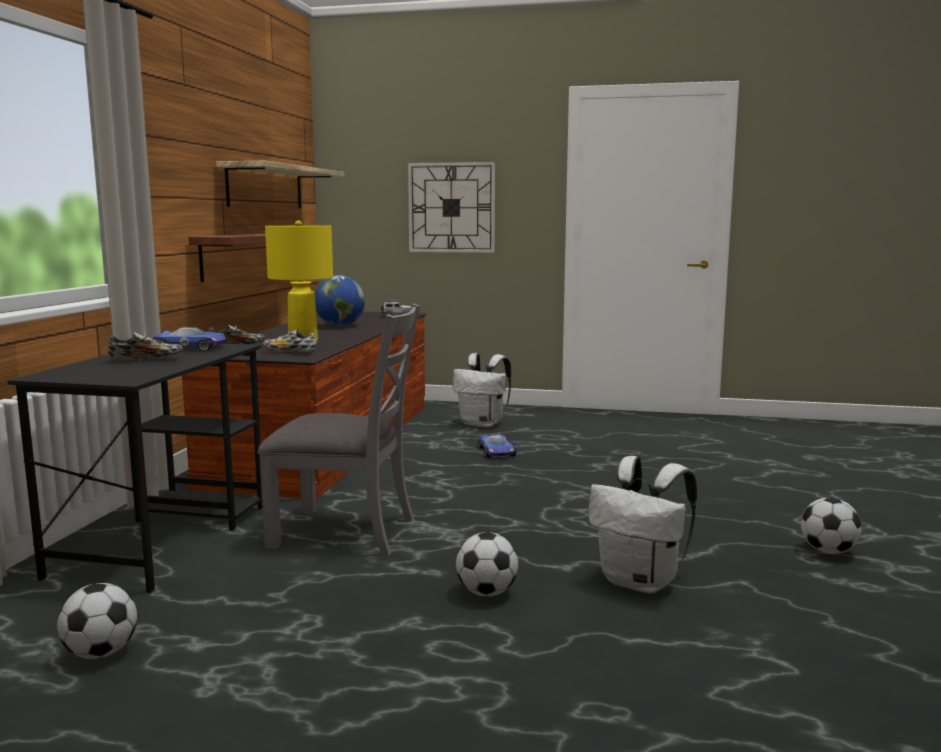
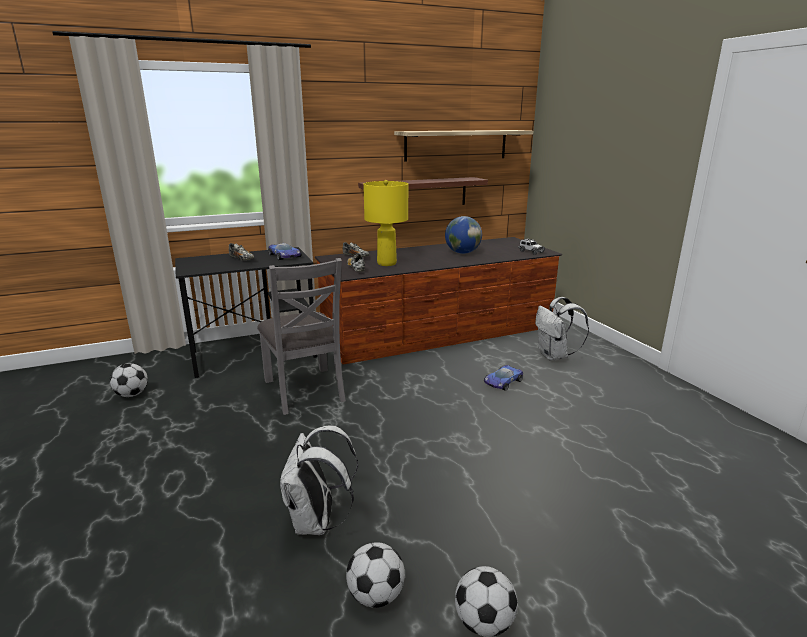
camera: 55 degrees right, 10 degrees up
(451, 207) = (607, 165): wall clock -> none
(486, 593) = (254, 465): football -> football (375, 595)

